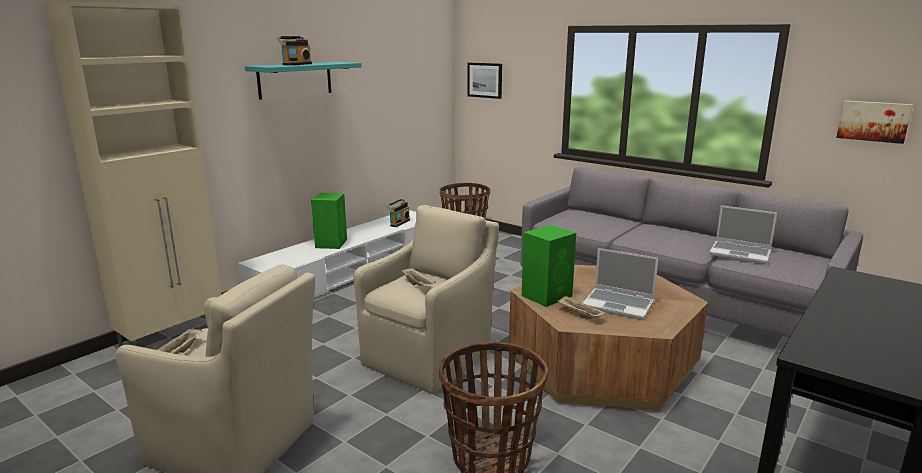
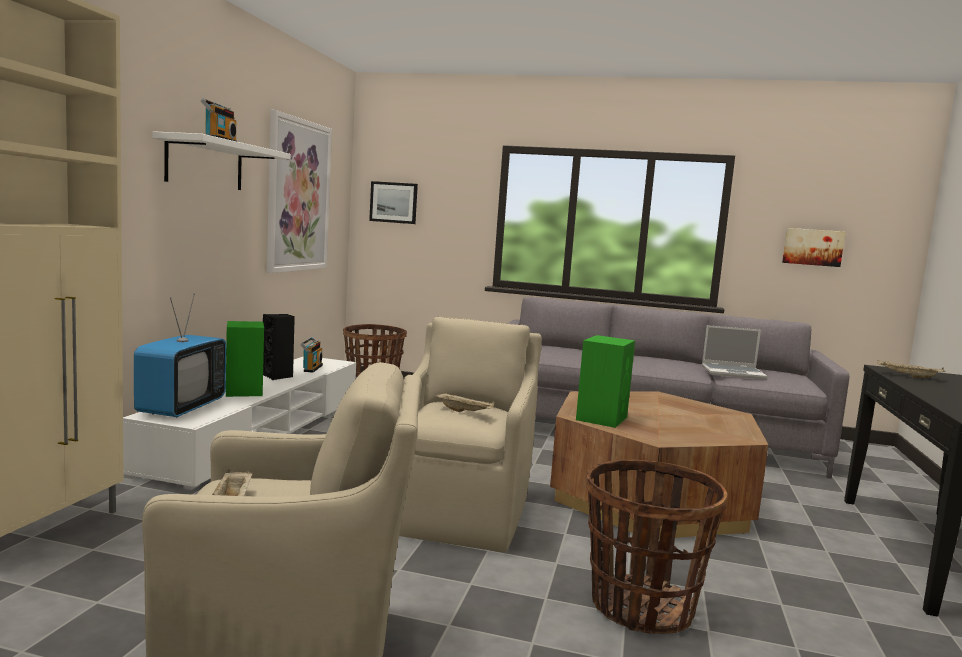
camera: 25 degrees left, 10 degrees down
(278, 257) = (181, 408): none -> television
(295, 79) = (205, 164): turquoise shelf -> white shelf
(367, 230) = (278, 376): none -> black speaker
(392, 86) = (298, 196): none -> picture
(579, 314) = (657, 432): beige tray -> beige tray (908, 376)
(619, 305) = (681, 421): laptop -> none

